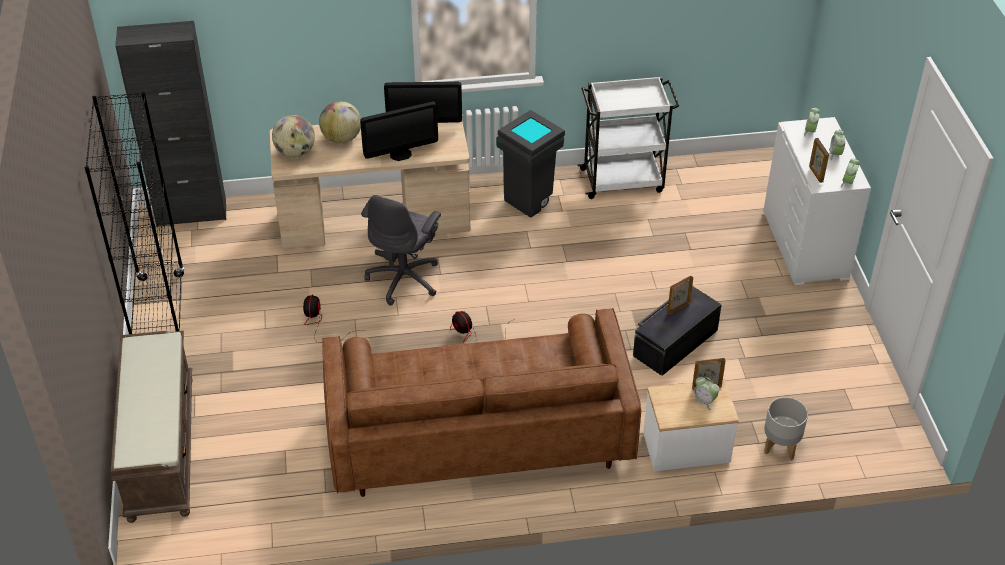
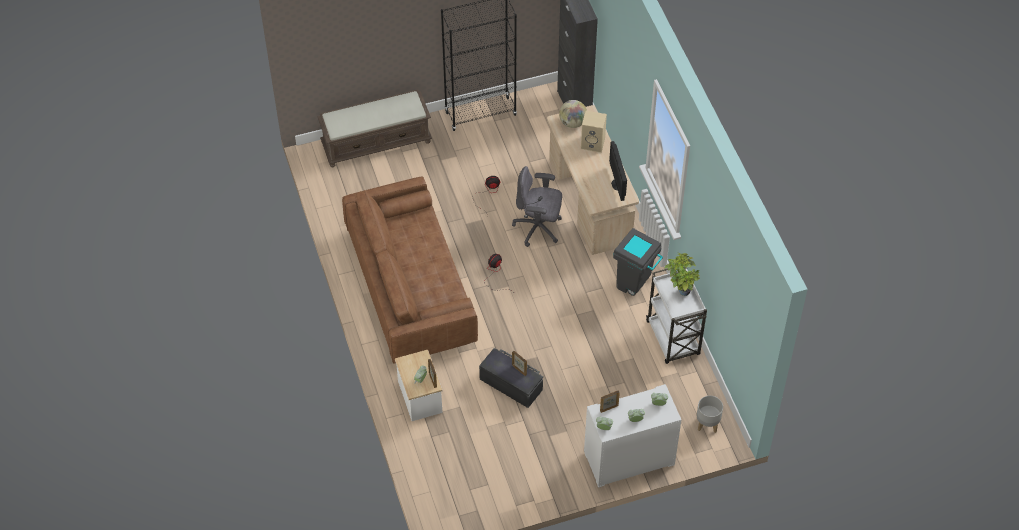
camera: 80 degrees right, 10 degrees up
(342, 138) = (593, 143): globe -> beige speaker
(400, 154) = (585, 177): monitor -> none
(621, 96) = (681, 290): none -> potted plant
(780, 446) = (430, 448): grey planter -> grey planter (707, 424)

